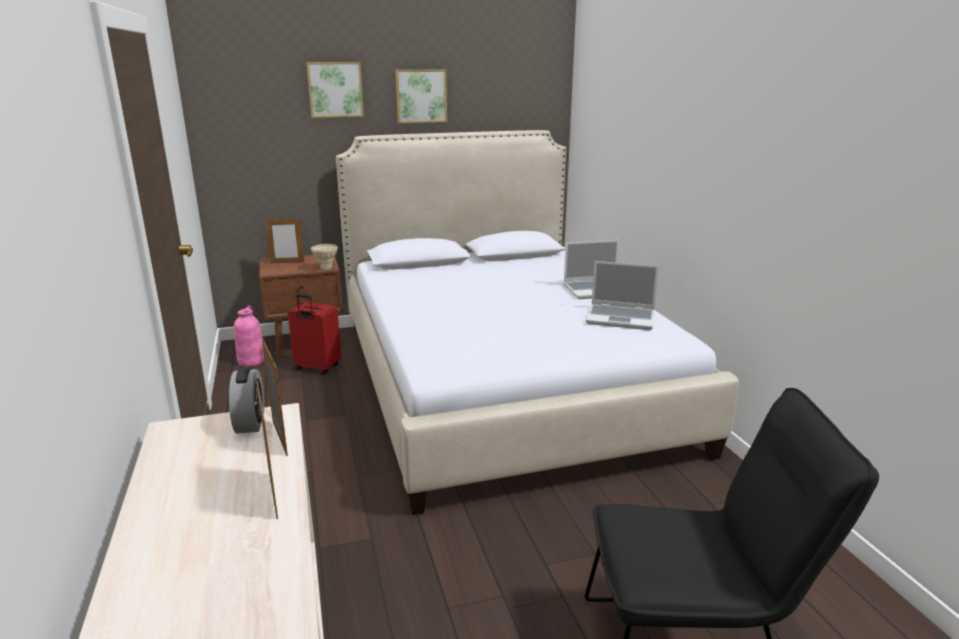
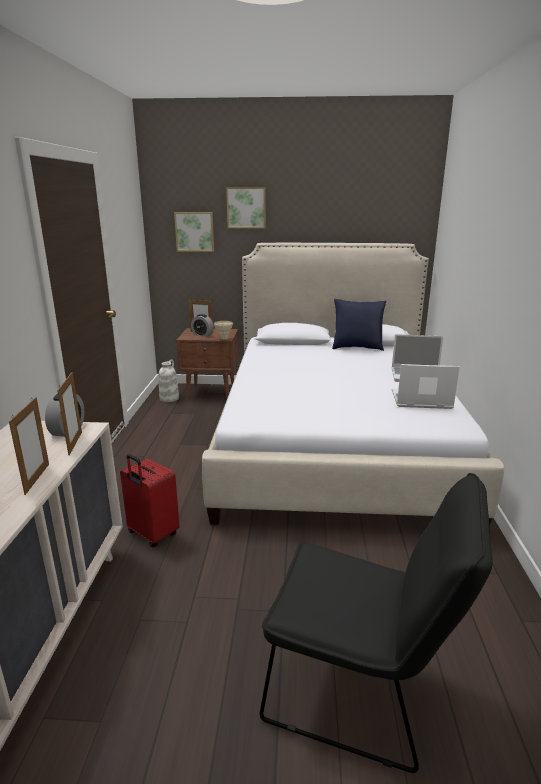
camera: 20 degrees right, 0 degrees up
(251, 360) = (169, 398): pink vase -> white vase
(291, 266) = (202, 335): none -> alarm clock
(317, 368) = (207, 410): red suitcase -> red suitcase (152, 534)
(421, 96) = (310, 213): picture -> picture (194, 231)
(503, 263) = (357, 348): none -> blue pillow
(621, 318) = (420, 400): laptop -> laptop turned 150 degrees clockwise

